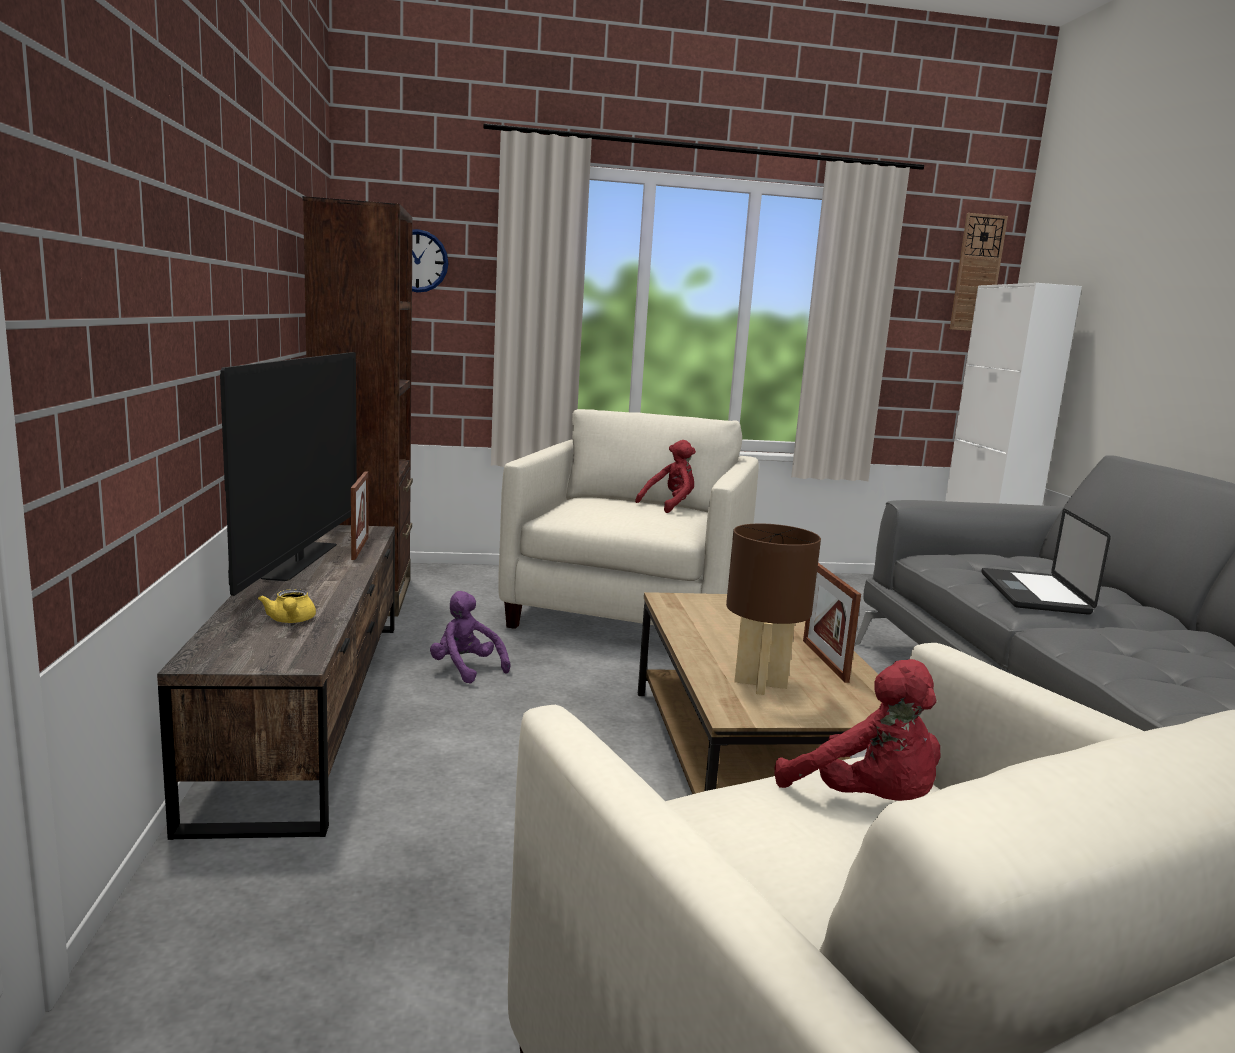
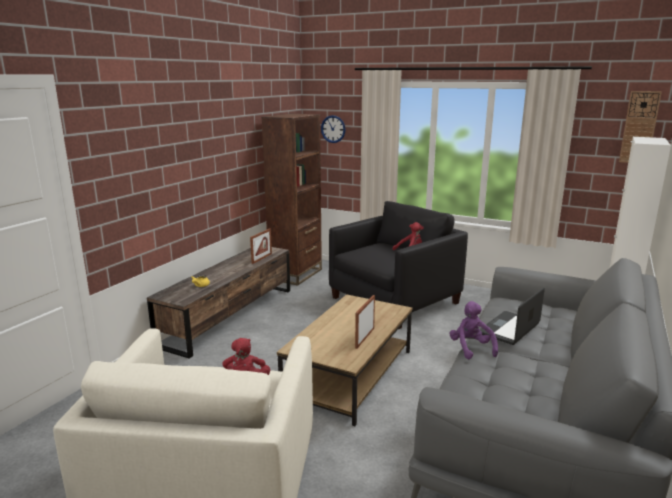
camera: 35 degrees right, 5 degrees up
(301, 562) = (234, 262): television -> none
(466, 669) = (295, 312): purple plush toy -> purple plush toy (471, 348)
(629, 613) = (394, 300): beige armchair -> black armchair
(761, 684) = (321, 341): brown table lamp -> none

